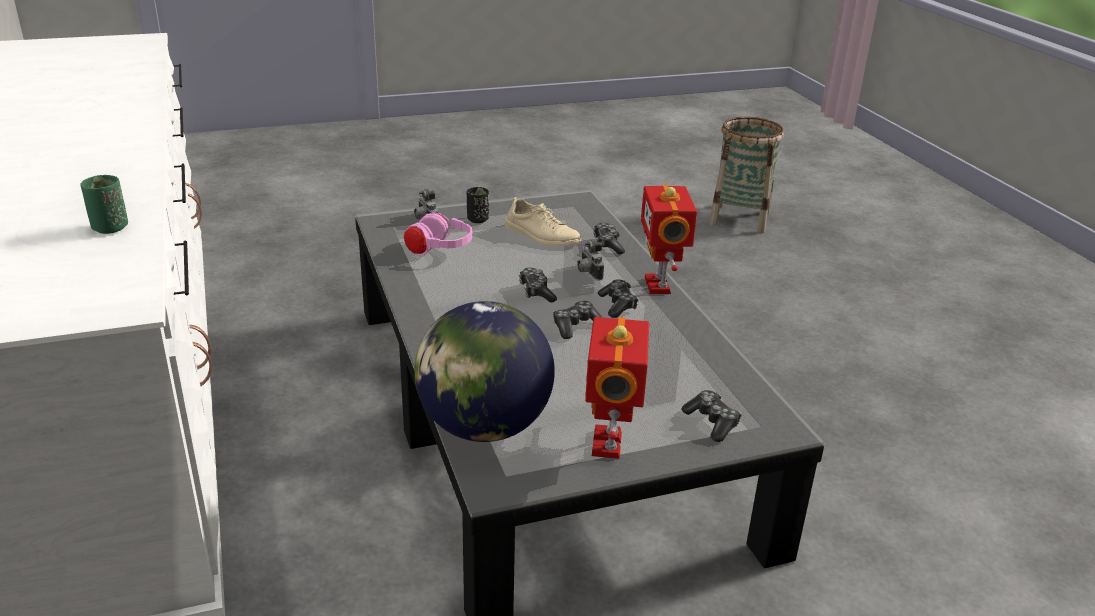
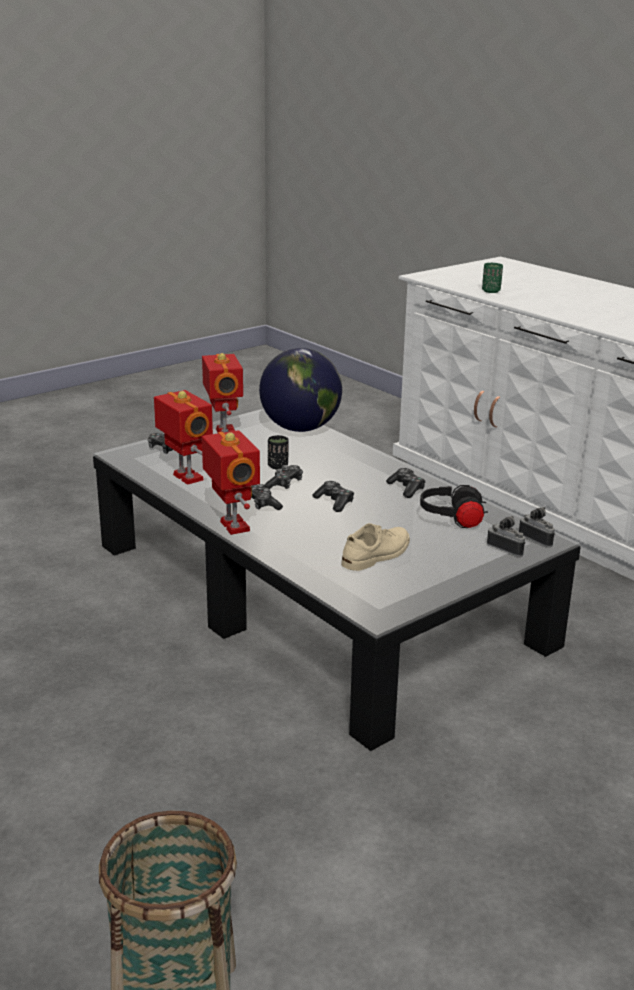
camera: 160 degrees right, 5 degrees down
(439, 251) = (452, 520): pink headphones -> black headphones
(477, 220) = (457, 560): black cup -> black cup (278, 466)
(541, 235) = (376, 554): beige shoe -> beige shoe turned 120 degrees clockwise
(588, 273) = (303, 526): camera -> camera (538, 539)
(607, 245) = (303, 557): game controller -> game controller (406, 488)
(693, 361) = (186, 478): none -> toy robot

